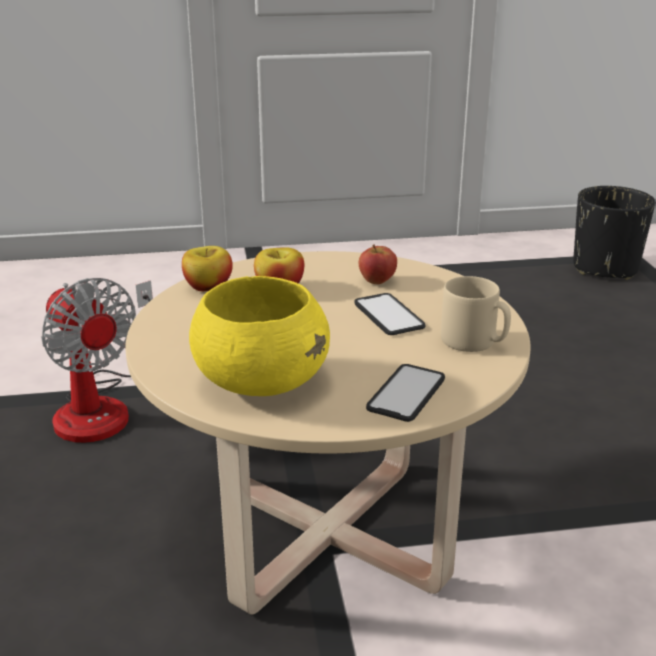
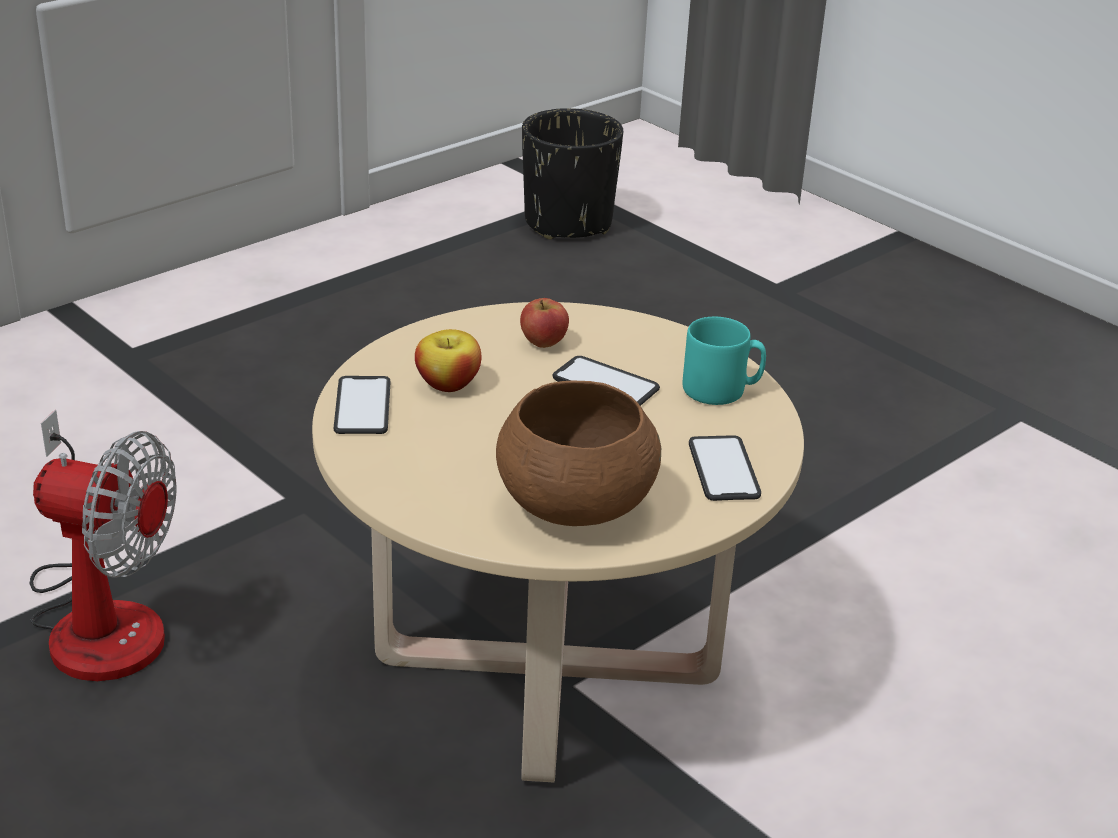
camera: 35 degrees left, 5 degrees up
(208, 287) = (362, 407): apple -> phone
(261, 382) = (574, 506): yellow bowl -> brown bowl
(474, 342) = (721, 390): beige mug -> turquoise mug

